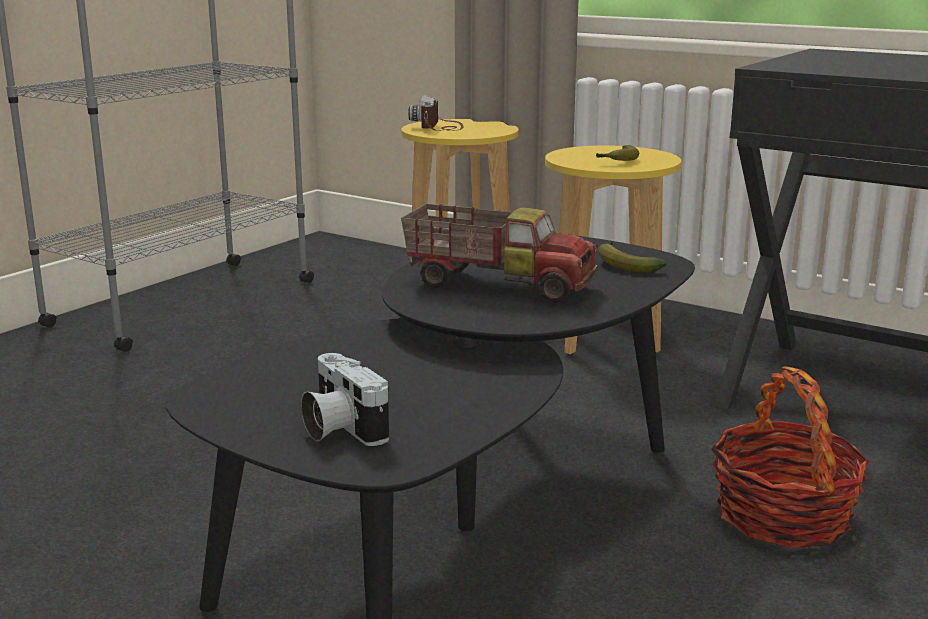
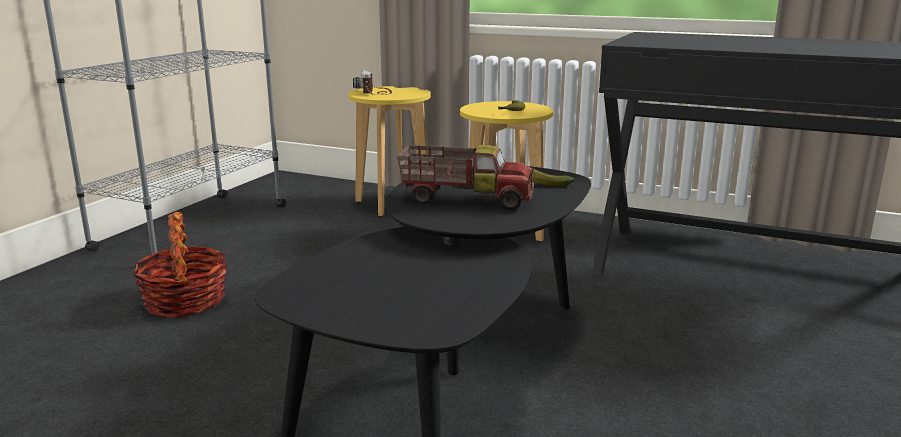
camera: 10 degrees left, 0 degrees up
(339, 428) = (393, 309): camera -> none
(783, 516) = (660, 345): basket -> basket (185, 301)

